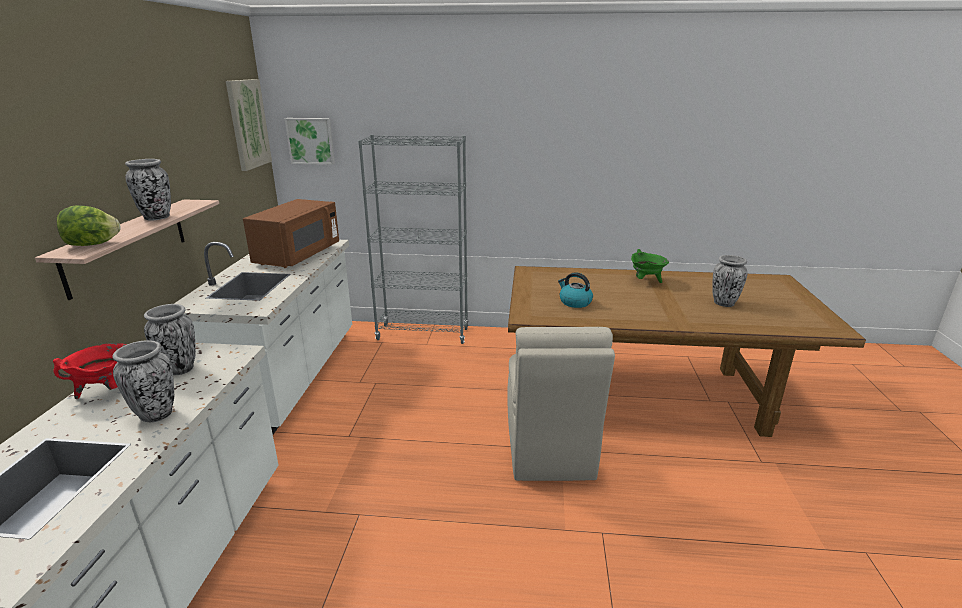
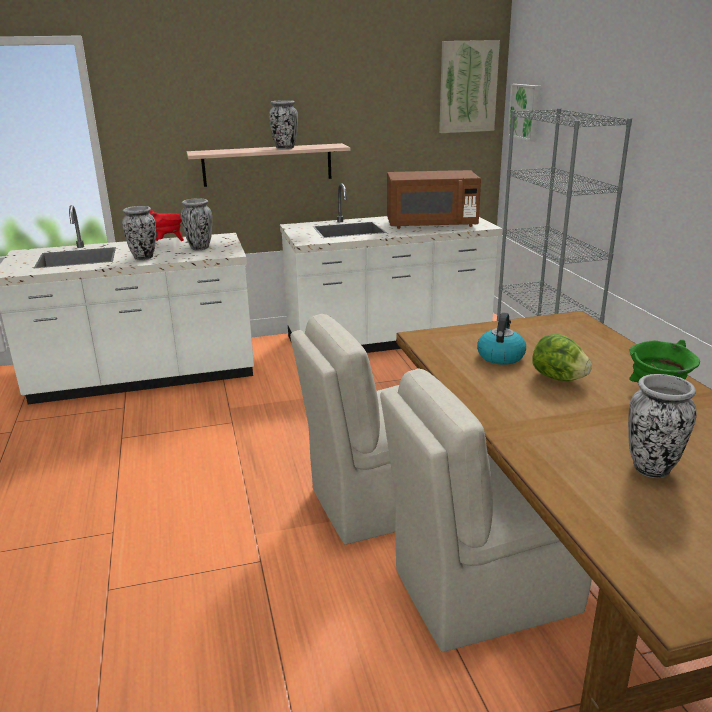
camera: 70 degrees right, 0 degrees up
(93, 245) = (215, 152): lettuce -> lettuce (558, 378)
(656, 434) = (480, 591): none -> beige chair

